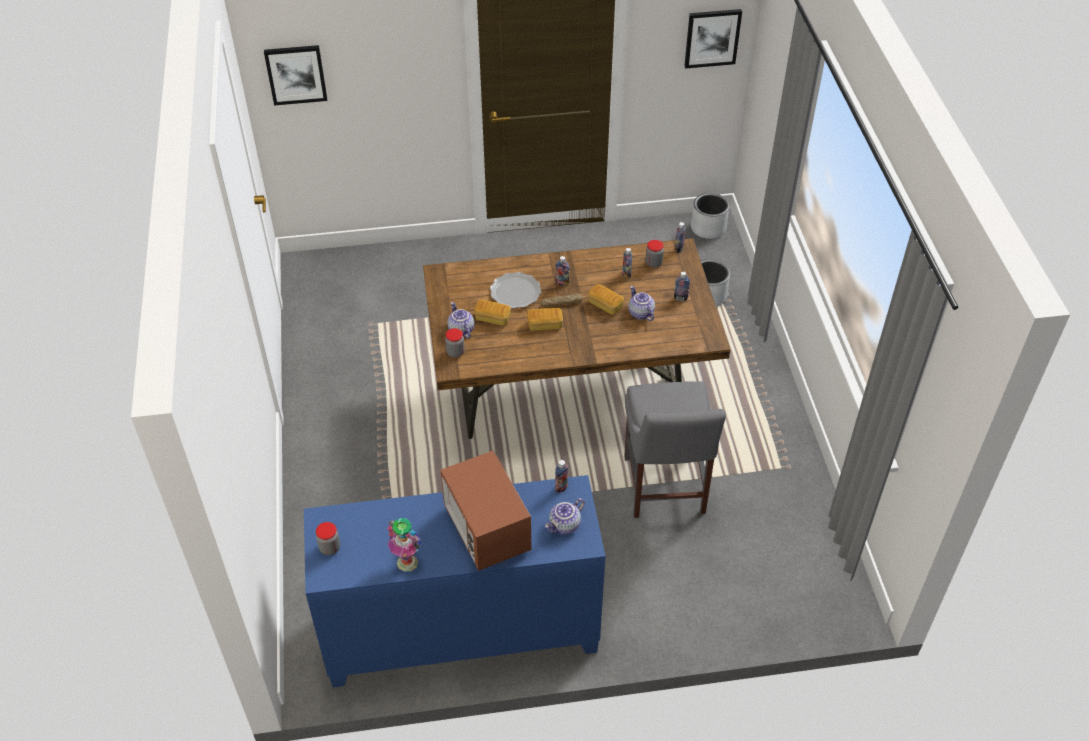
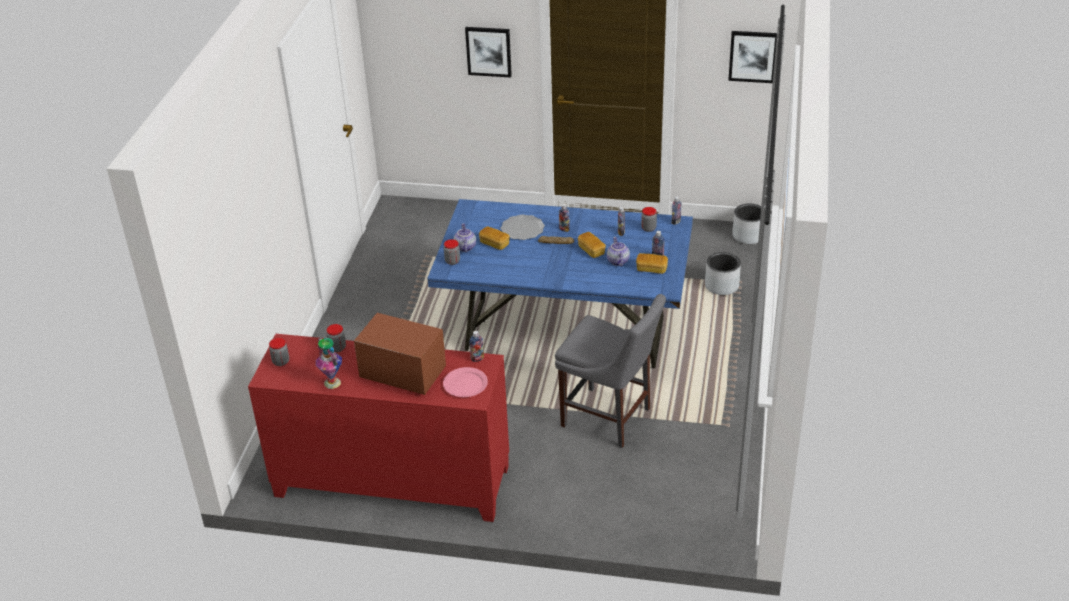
camera: 20 degrees right, 10 degrees down
(296, 74) = (402, 38): picture -> picture (488, 51)
(390, 511) = (337, 348): none -> jar
(461, 631) = (391, 482): blue cabinet -> red cabinet
(486, 530) = (403, 374): microwave -> microwave turned 120 degrees clockwise
(545, 325) = (534, 255): bread -> bread (651, 269)
(565, 526) = (465, 384): teapot -> pink plate
(568, 393) = (564, 334): brown dining table -> blue dining table
(664, 489) = (609, 419): grey chair -> grey chair turned 75 degrees counterclockwise

